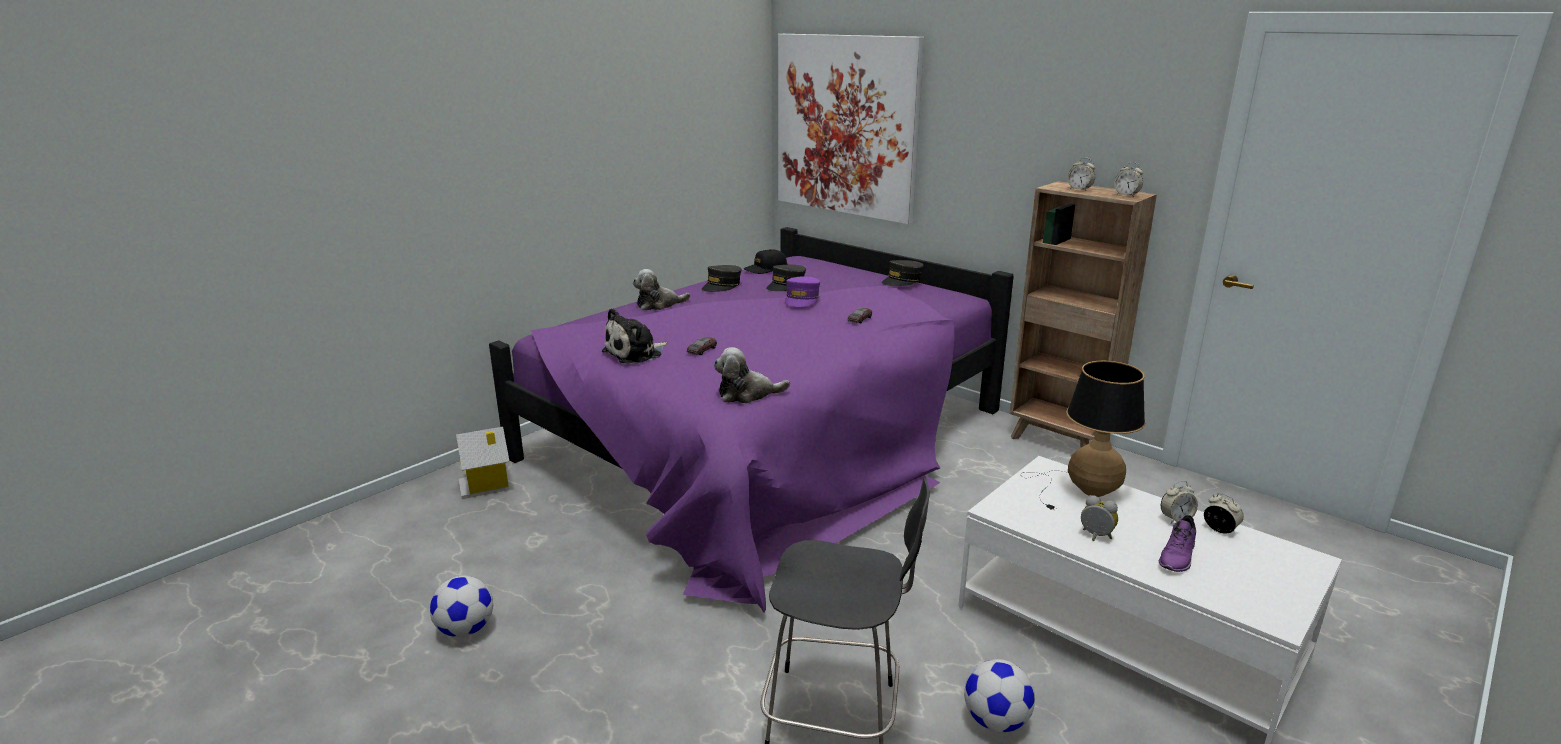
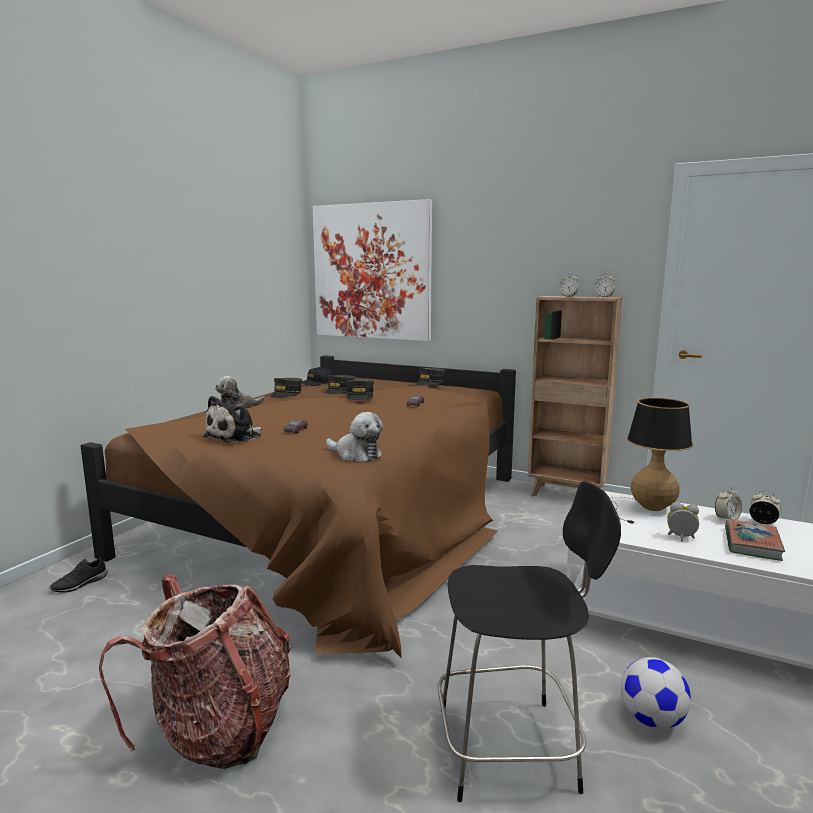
camera: 15 degrees left, 10 degrees down
(466, 630) = (82, 732): football -> none
(486, 485) = (80, 584): toy house -> black shoe
(578, 649) = (219, 728): none -> backpack
(747, 394) = (356, 455): plush toy -> plush toy turned 120 degrees counterclockwise
(768, 442) = (341, 518): purple bed -> brown bed
(802, 299) = (360, 396): purple cap -> grey cap
(1178, 556) = (752, 544): purple shoe -> book

